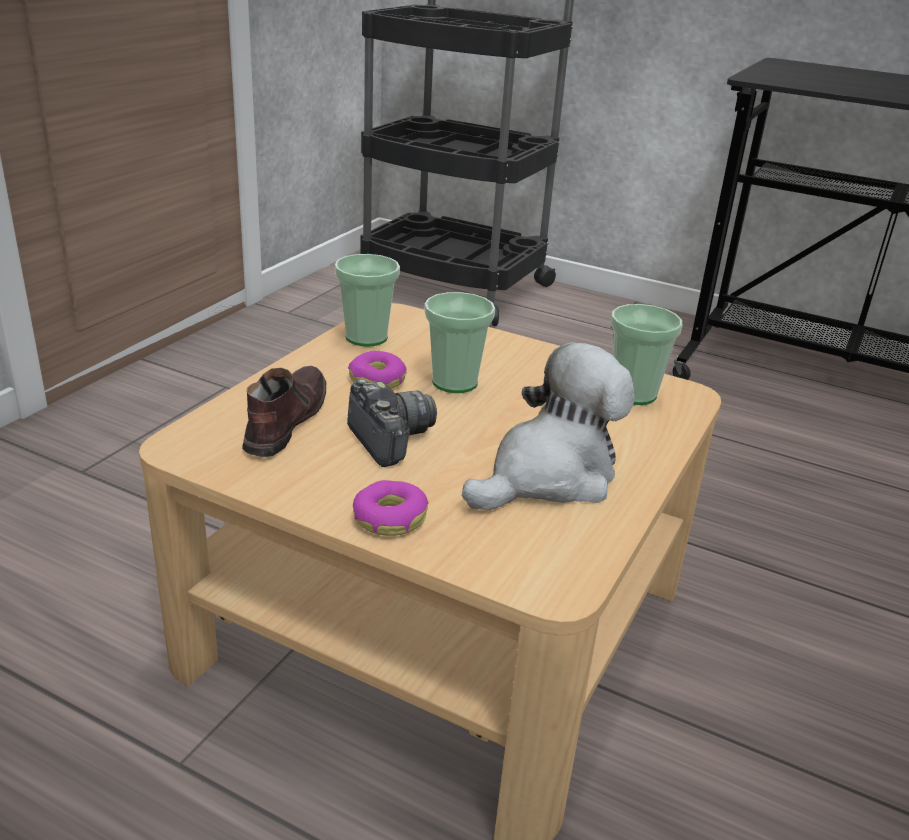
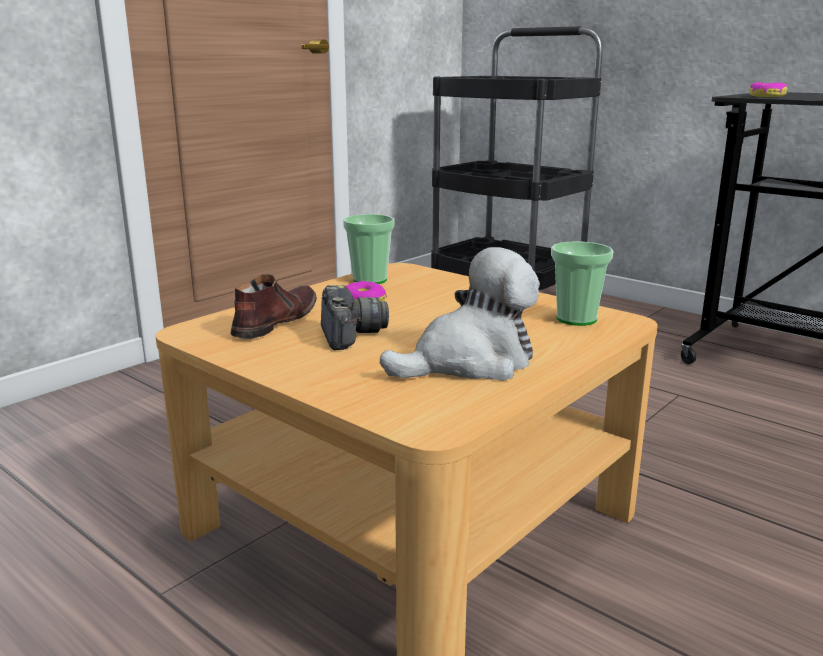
camera: 15 degrees right, 10 degrees down
(389, 518) = (319, 379): donut -> donut (766, 96)
(454, 382) = (425, 306): cup -> none

